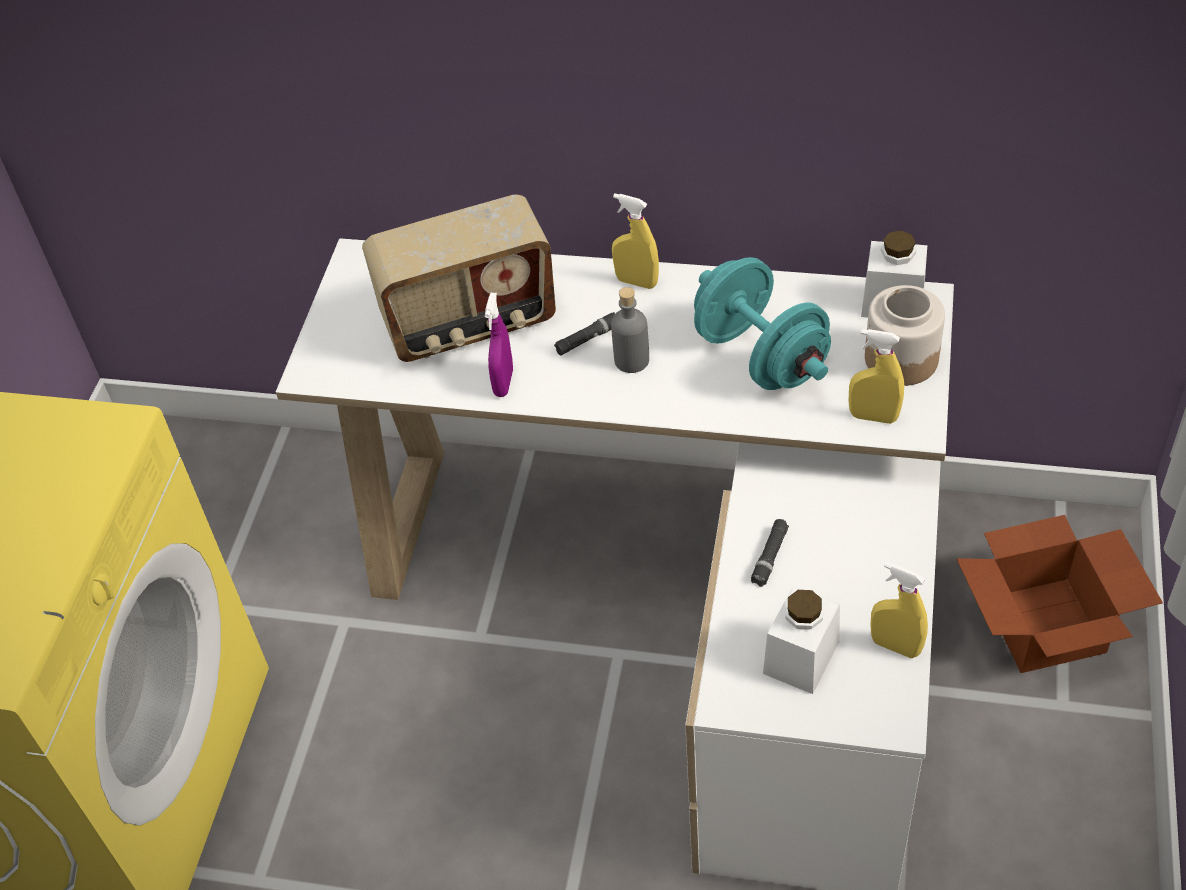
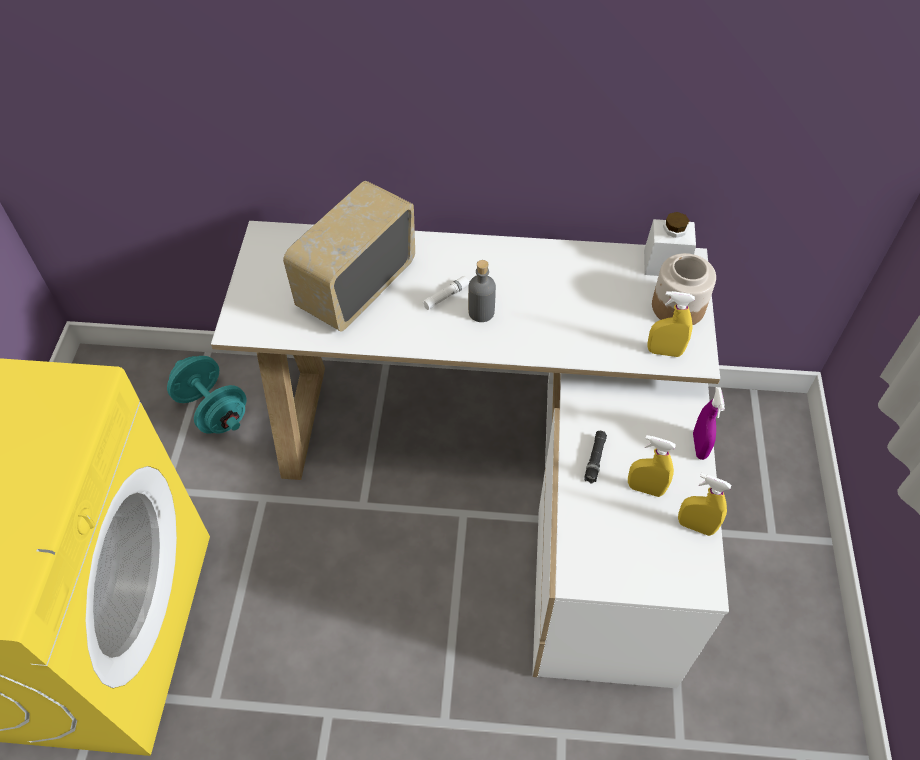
camera: 10 degrees left, 5 degrees up
(470, 324) = (356, 286): radio -> radio turned 150 degrees clockwise
(503, 383) = (387, 332): purple spray bottle -> purple spray bottle (699, 446)
(587, 339) = (446, 296): black flashlight -> white flashlight
(636, 282) = (477, 251): yellow spray bottle -> yellow spray bottle (645, 489)
(760, 356) = (576, 307): turquoise dumbbell -> turquoise dumbbell (213, 410)
(801, 657) = (628, 539): white jar -> none
(1048, 626) = (756, 480): cardboard box -> none

